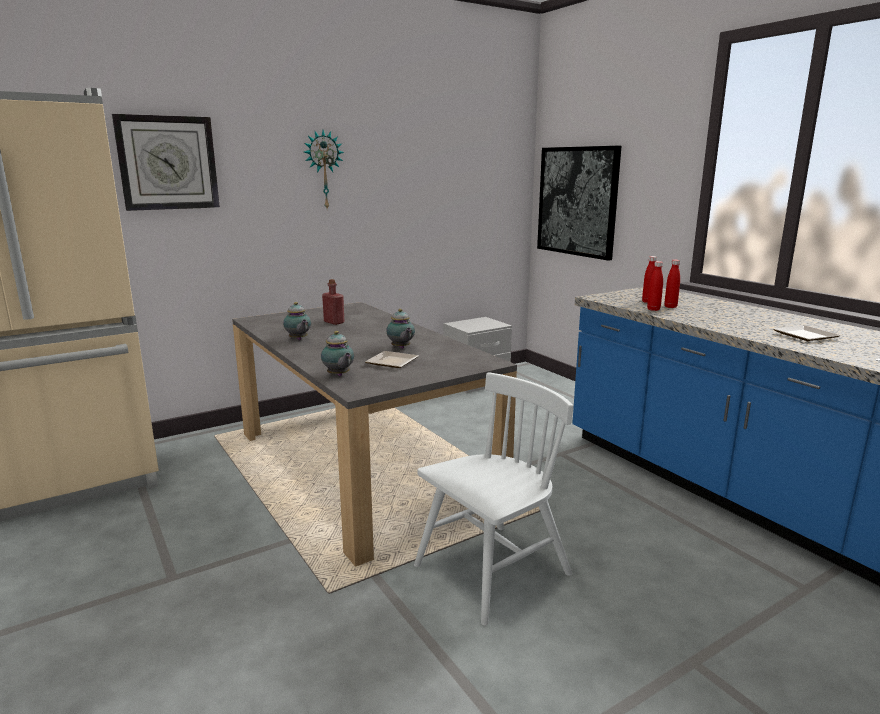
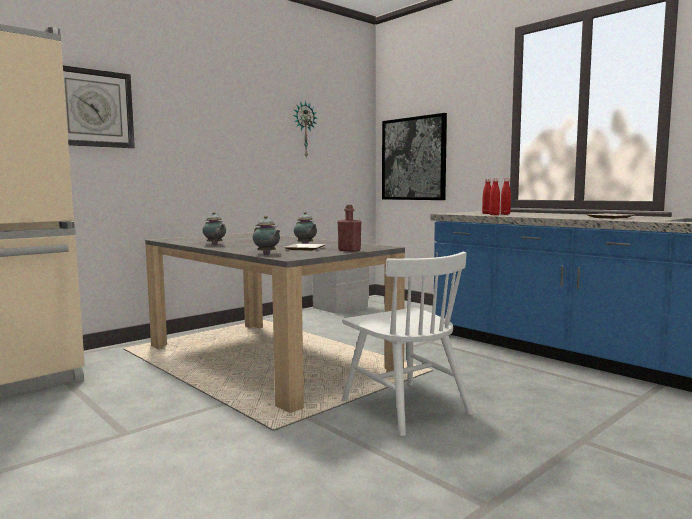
camera: 10 degrees left, 10 degrees down
(323, 170) = (218, 125): wall clock -> wall clock (304, 129)
(334, 322) = (237, 238): red bottle -> red bottle (349, 250)
(492, 571) = (405, 407): white chair -> white chair turned 105 degrees clockwise

